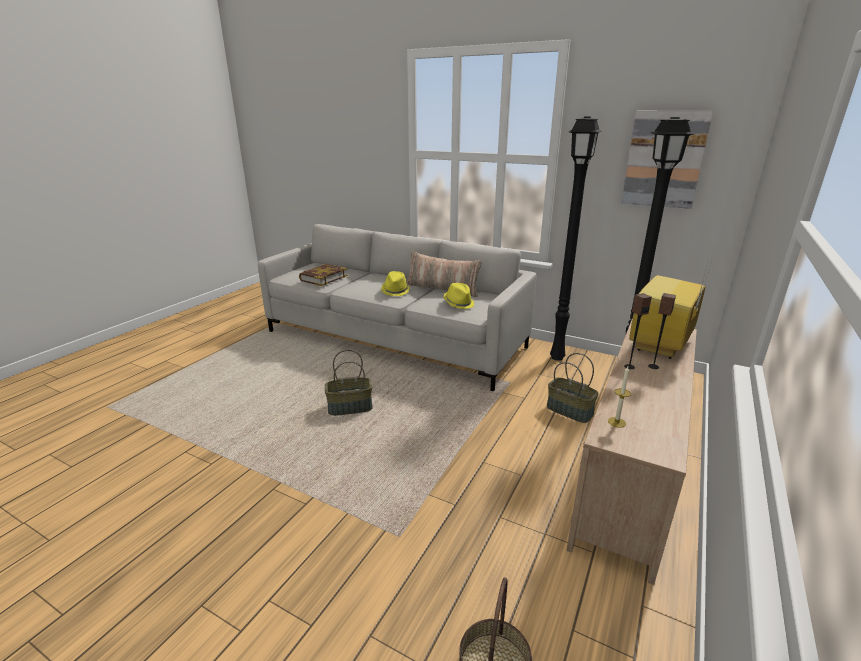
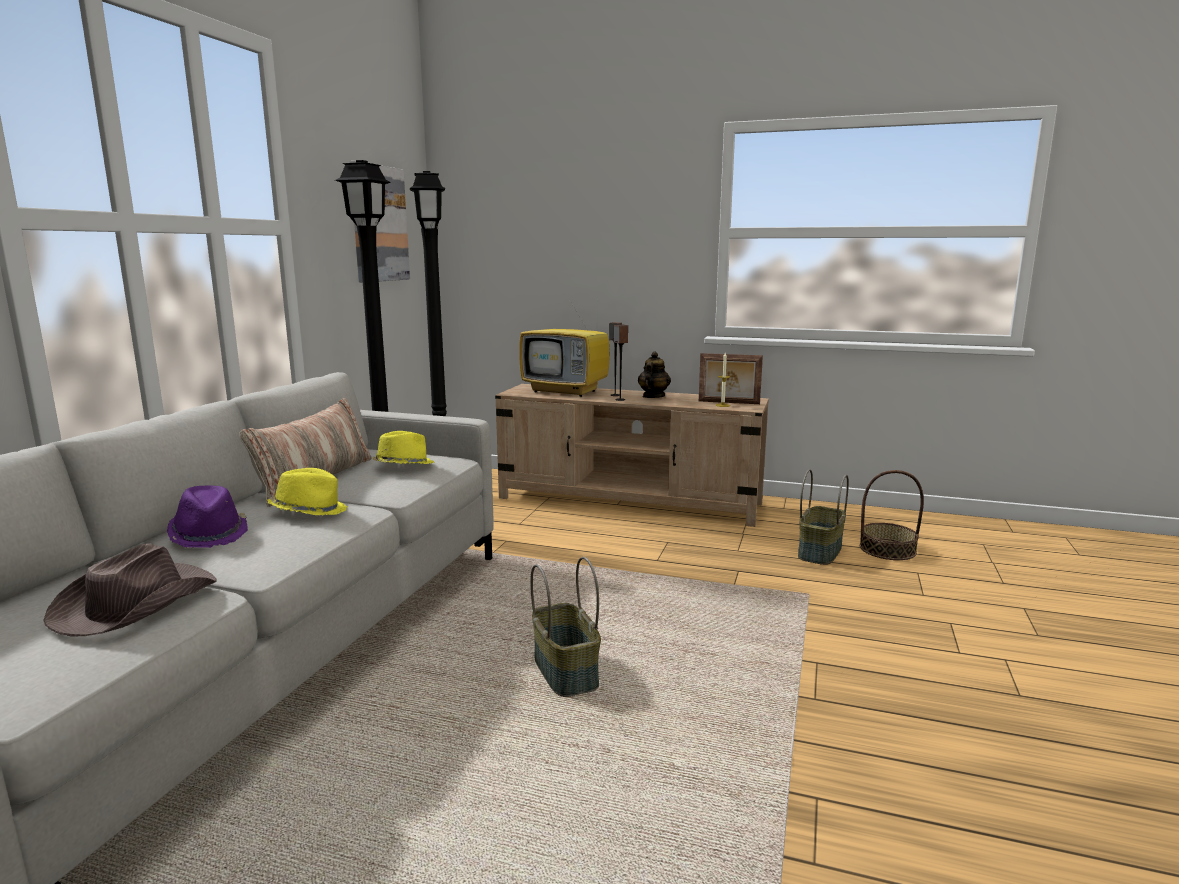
camera: 100 degrees left, 10 degrees down
(323, 278) = (134, 603): book -> brown hat
(377, 279) = (209, 534): none -> purple hat
(570, 411) = (533, 519): basket -> basket (819, 551)
(635, 430) = (728, 402): none -> picture frame
(654, 386) = (653, 396): none -> teapot

